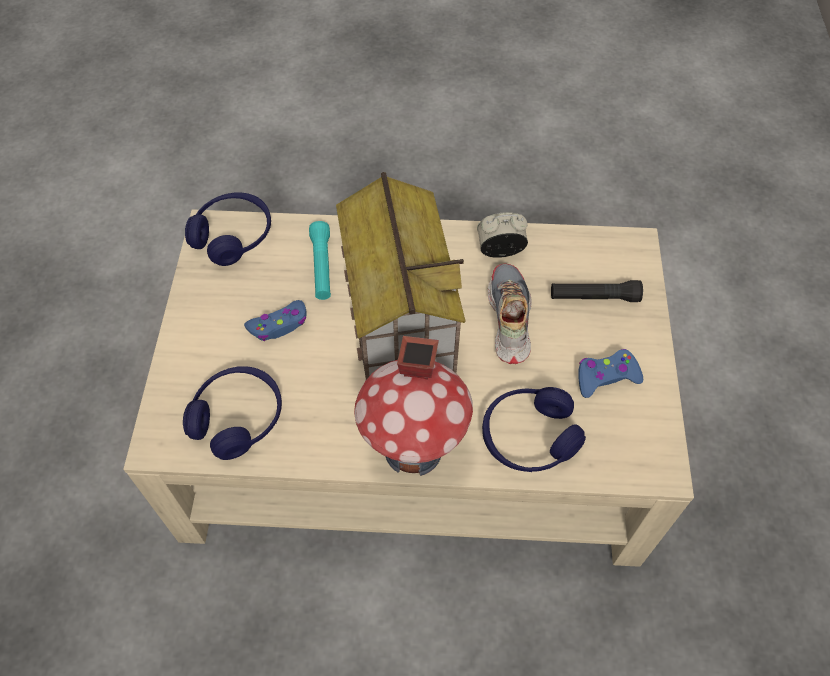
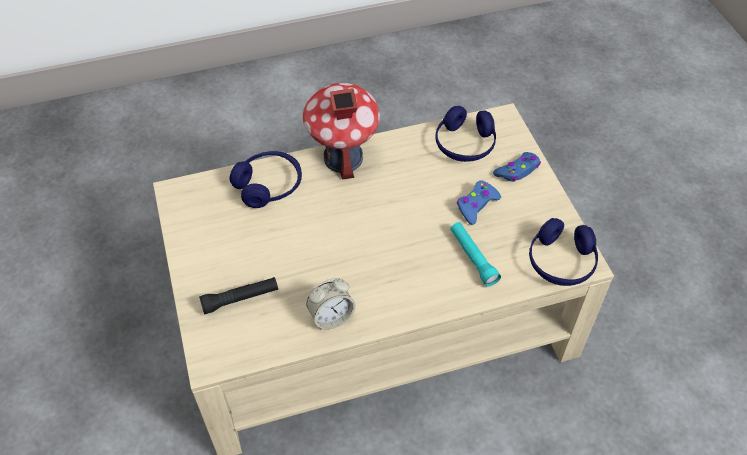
camera: 160 degrees right, 5 degrees down
(398, 319) = (392, 235): toy house -> none
(508, 319) = (306, 260): shoe -> none
(606, 377) = (221, 239): blue game controller -> blue game controller (517, 171)

